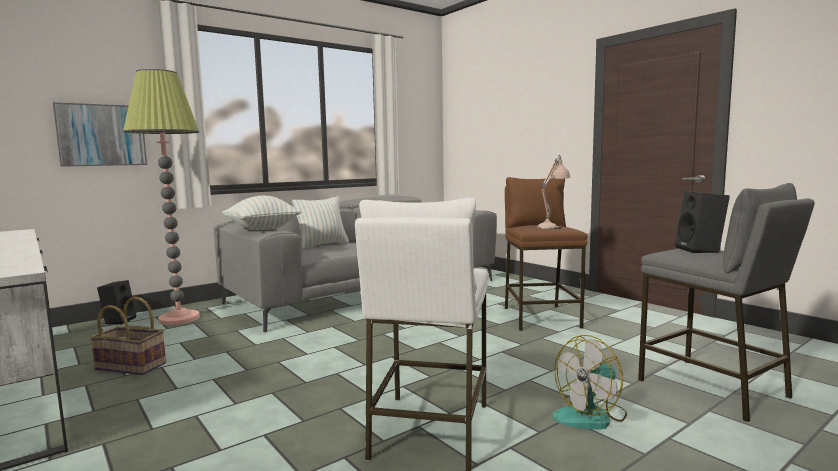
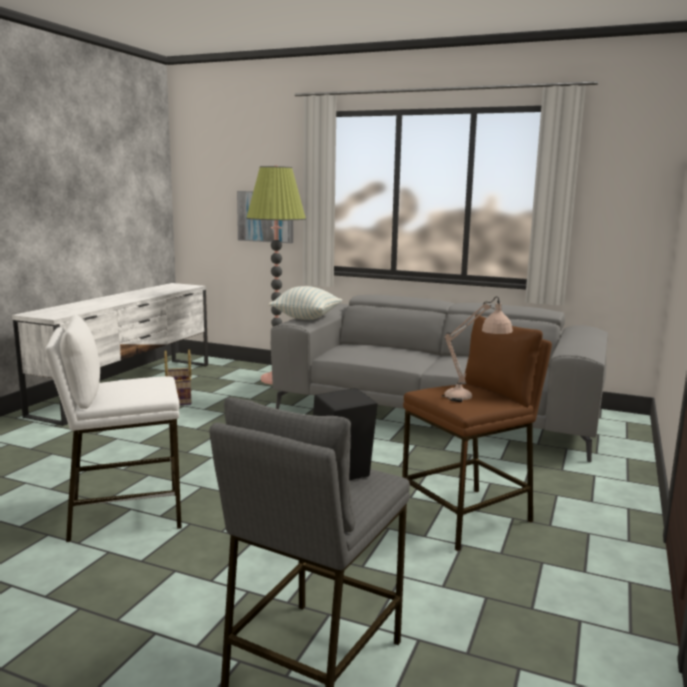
camera: 60 degrees right, 5 degrees up
(119, 320) = (255, 367): black speaker -> none
(322, 245) = (387, 347): pillow -> none
(591, 416) = (185, 583): fan -> none

